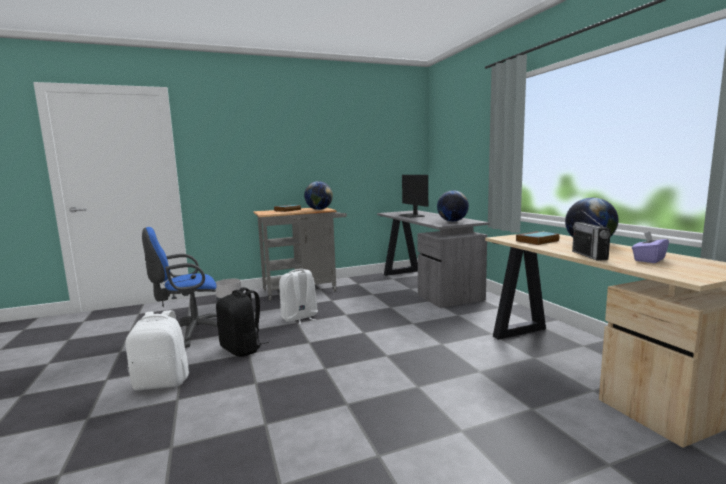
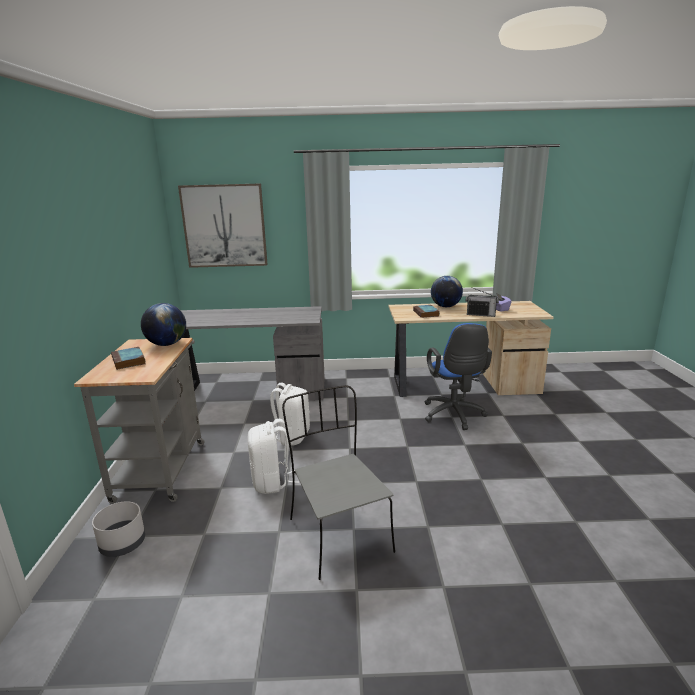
camera: 70 degrees left, 10 degrees up
(162, 382) = (397, 604): white backpack -> white backpack (292, 436)
(191, 334) = (246, 587): blue office chair -> blue office chair (454, 416)
(242, 349) = (338, 533): black backpack -> grey chair
(411, 216) = (225, 319): monitor -> none
(451, 144) = (224, 226): none -> picture
(452, 221) = (297, 314): globe -> none

